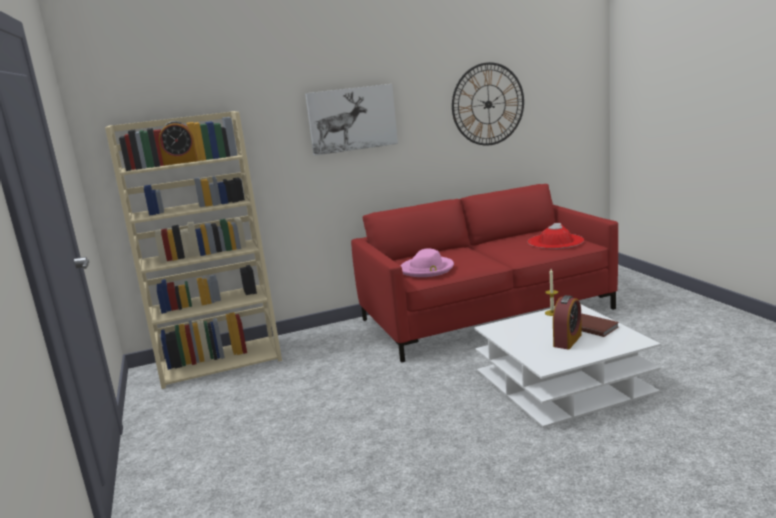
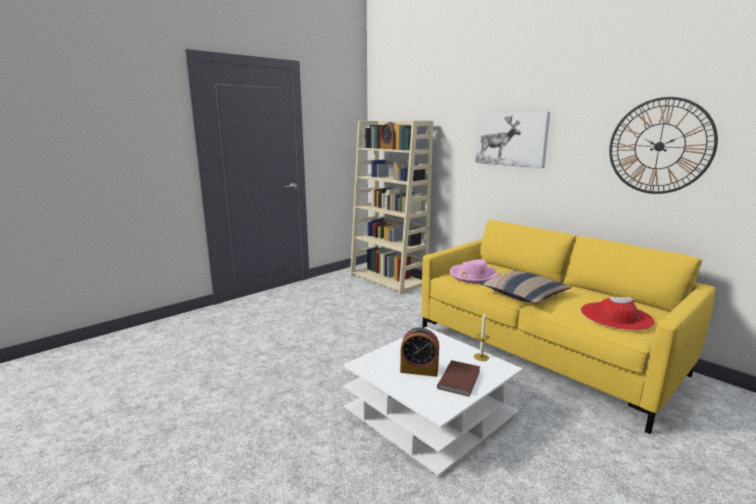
camera: 65 degrees right, 0 degrees up
(486, 314) = (544, 352): red sofa -> yellow sofa
(489, 260) = (524, 294): none -> pillow

